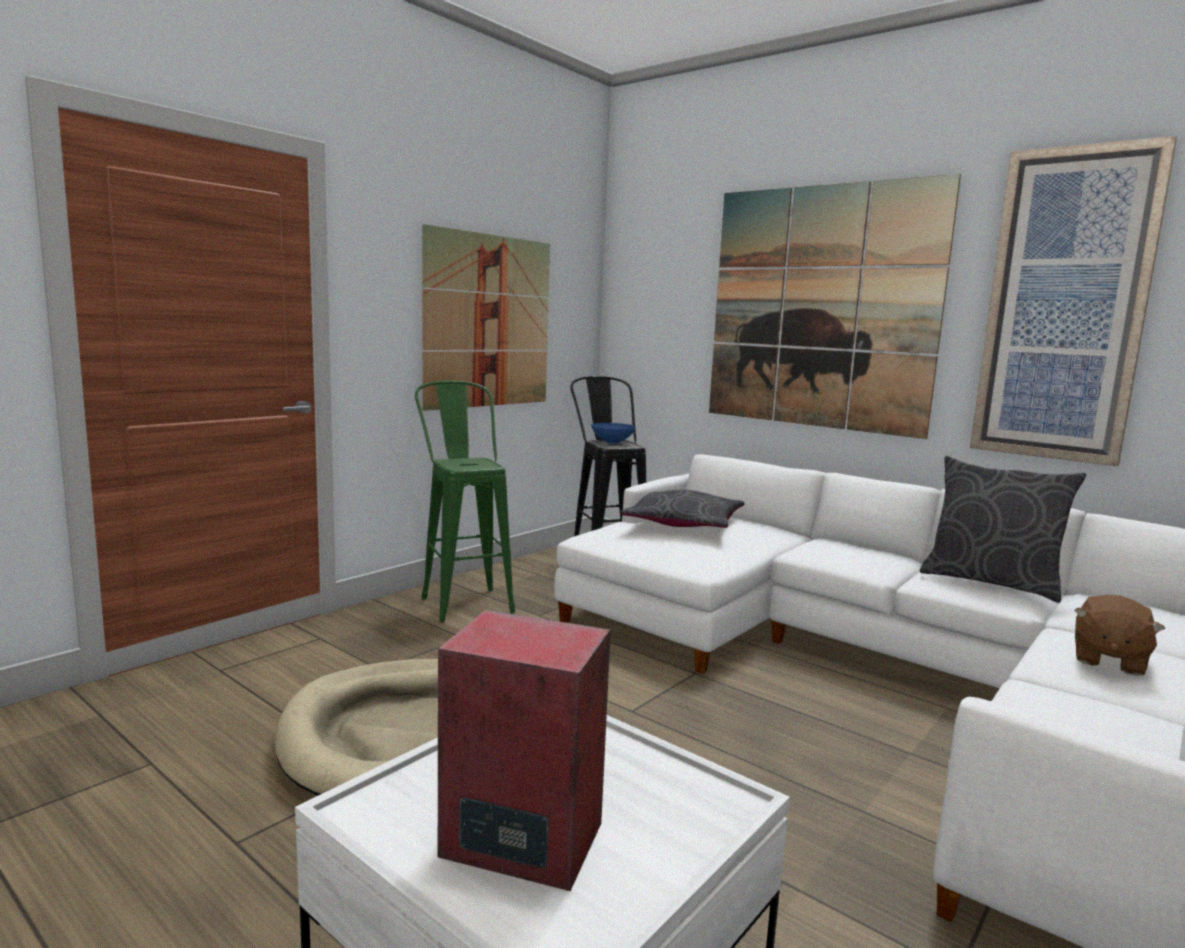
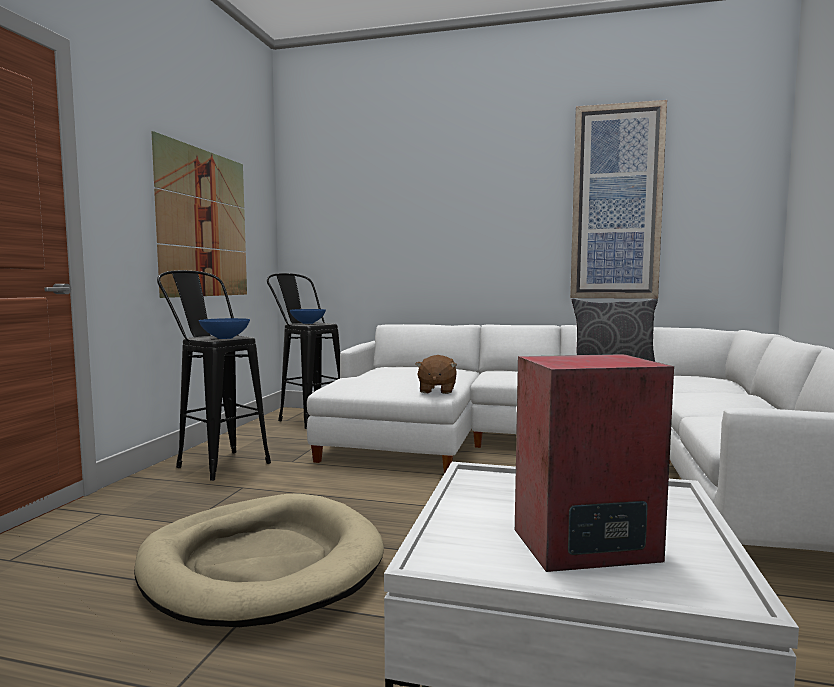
camera: 25 degrees left, 5 degrees down
(463, 600) = (216, 463): green stool -> black stool
(471, 465) = (224, 338): none -> blue bowl
(683, 523) = (393, 371): grey pillow -> none
(820, 308) = (458, 212): picture -> none
(1108, 660) = (720, 398): brown plush toy -> brown plush toy (436, 390)

